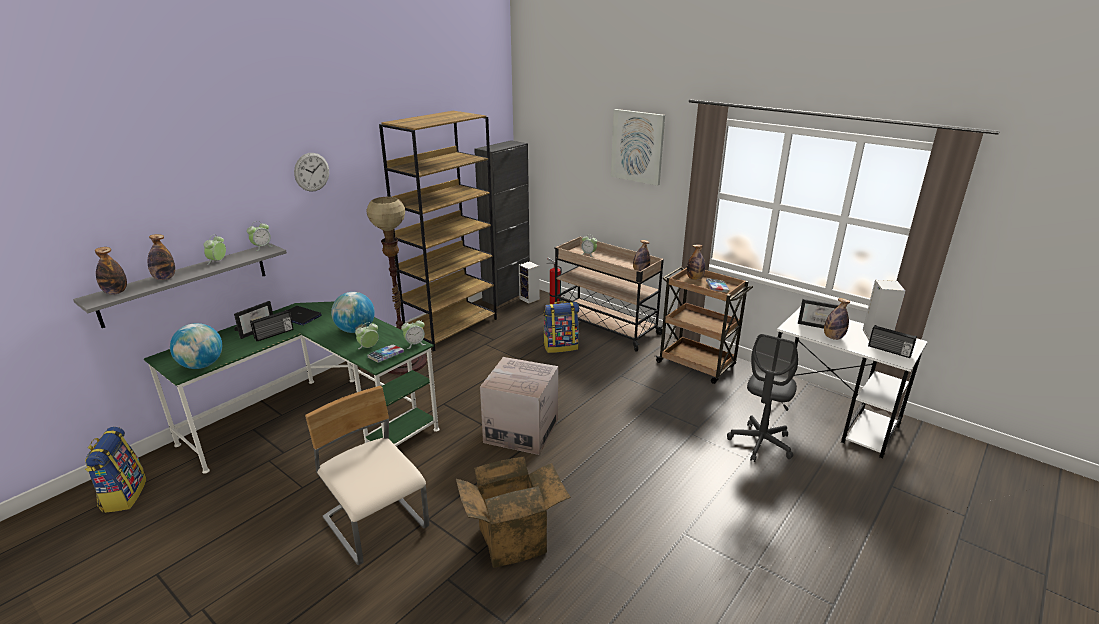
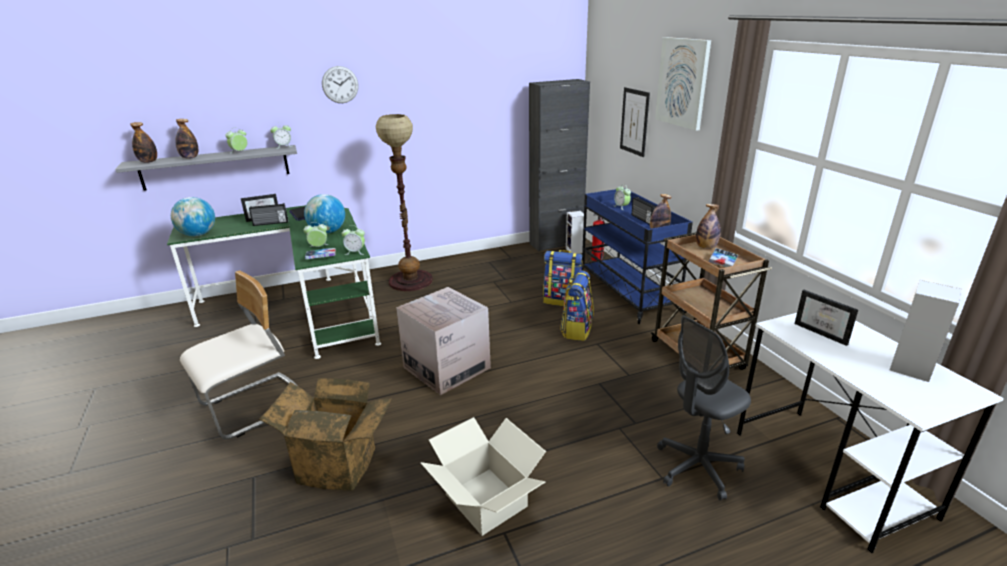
camera: 30 degrees right, 0 degrees up
(123, 495) = (138, 326): backpack -> backpack (576, 329)
(376, 524) = (254, 407): beige chair -> beige chair turned 60 degrees clockwise
(451, 327) = (479, 261): brown bookcase -> none
(583, 178) = (634, 121): none -> picture
(603, 326) = (626, 291): beige cart -> blue cart
(651, 518) = (485, 501): none -> cardboard box
(833, 337) = (831, 352): bottle -> none
(889, 351) = (910, 392): radio -> radio (642, 219)

